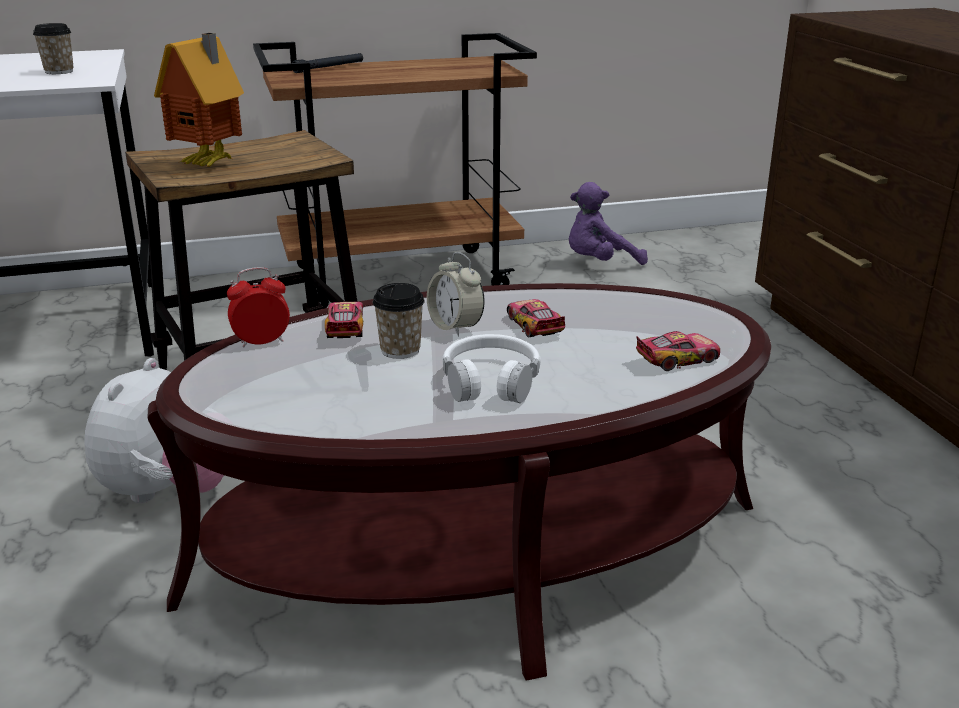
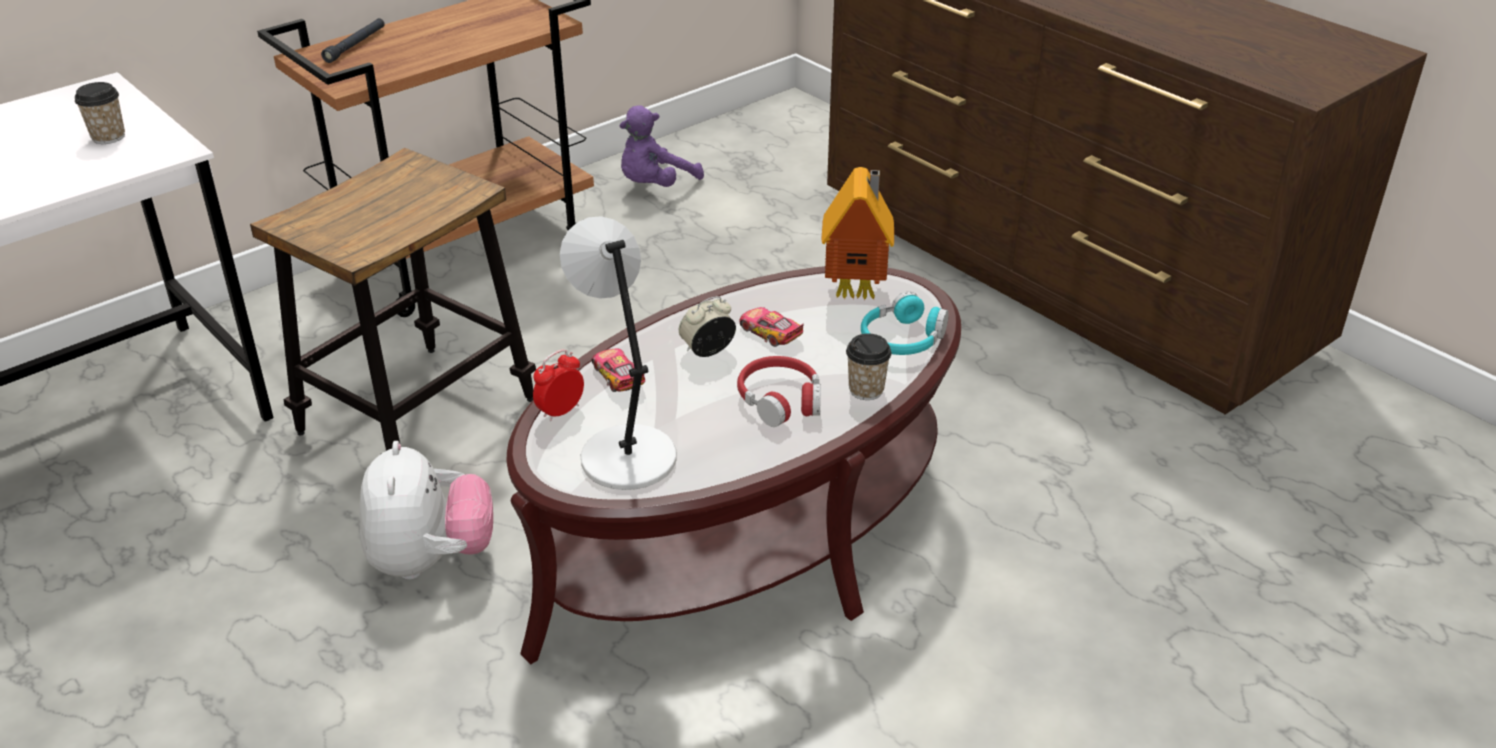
camera: 25 degrees left, 10 degrees up
(211, 164) = (366, 224): toy house -> toy house (858, 290)
(281, 390) = (625, 455): none -> grey table lamp
(400, 350) = (684, 388): cup -> cup (866, 390)
(455, 327) = (708, 351): alarm clock -> alarm clock turned 120 degrees clockwise
(491, 382) = (780, 400): white headphones -> red headphones
(678, 359) = (902, 339): toy car -> turquoise headphones

